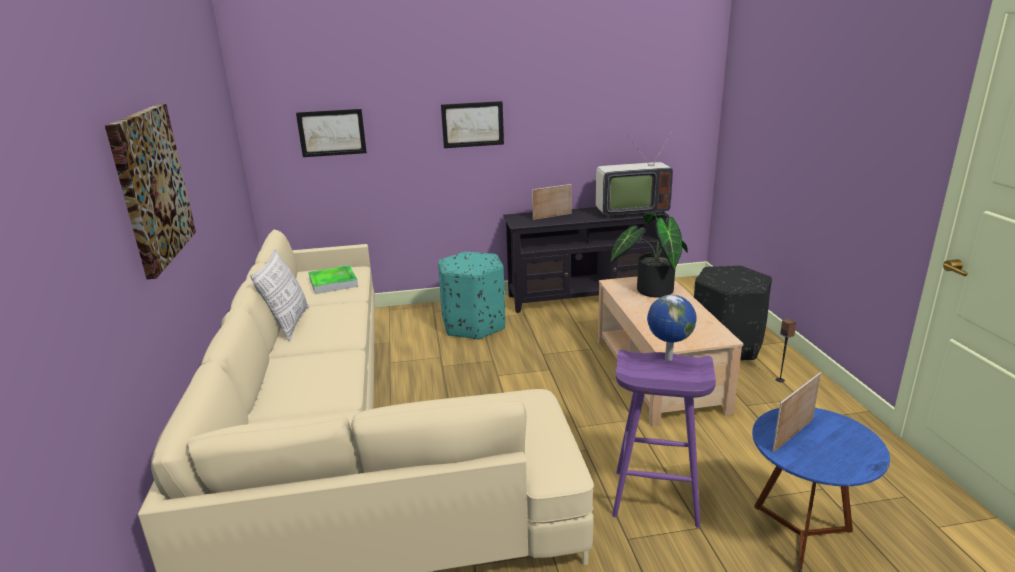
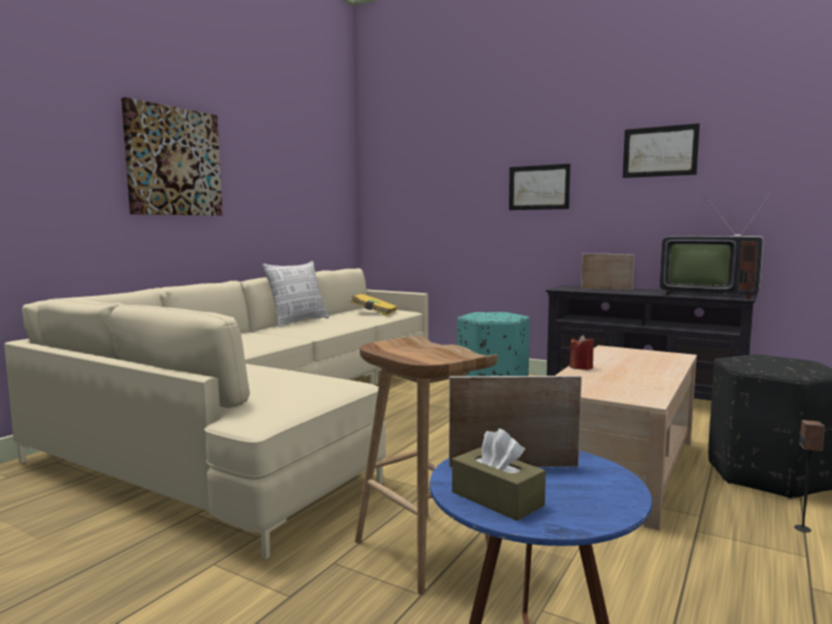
camera: 40 degrees right, 15 degrees down
(332, 133) = (418, 192): picture -> picture (660, 151)
(333, 283) = (374, 313): tray -> yellow book
(637, 314) = (581, 367): none -> red candle
(650, 290) = (641, 358): potted plant -> none
(654, 498) = (421, 549): purple stool -> brown stool
(667, 359) = (447, 348): globe -> none
(828, 462) = (497, 499): none -> brown tissue box

